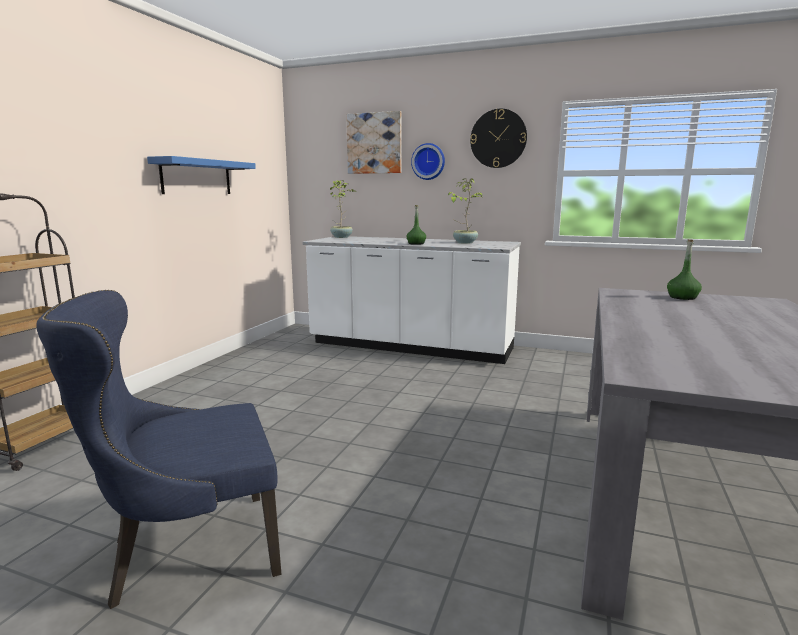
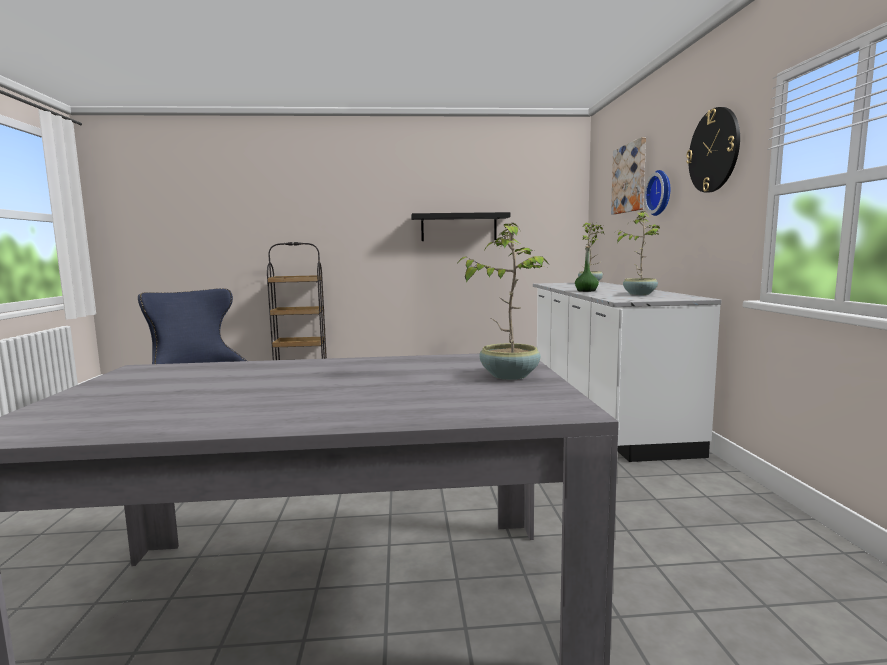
camera: 65 degrees right, 5 degrees down
(196, 177) = (459, 227): blue shelf -> black shelf
(682, 297) = (509, 375): green bottle -> potted plant

